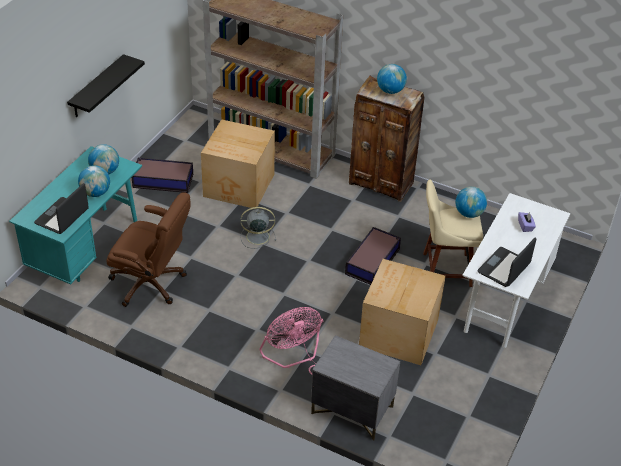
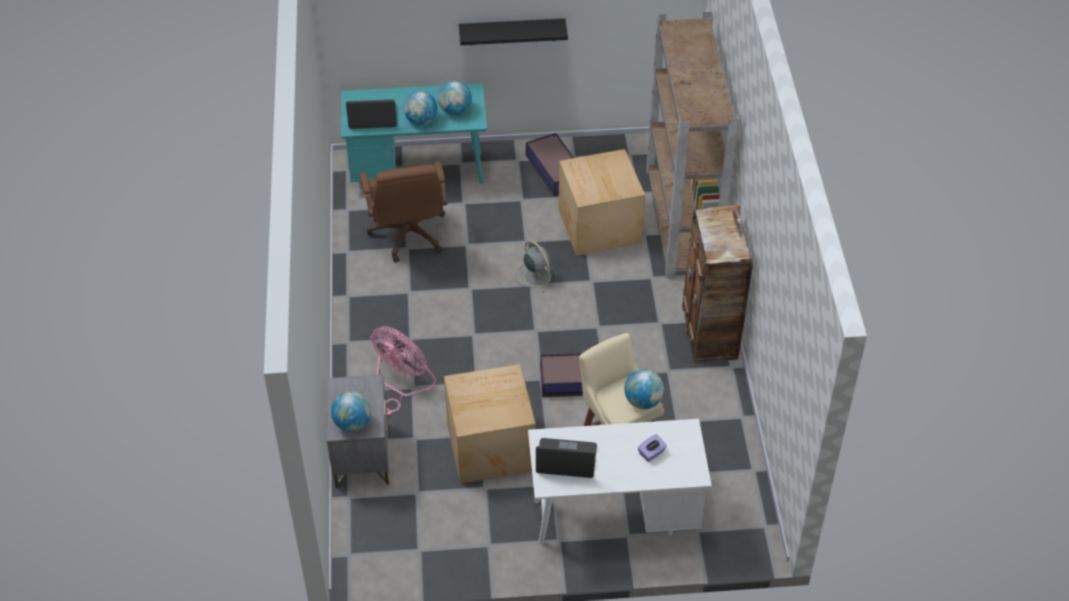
camera: 60 degrees right, 5 degrees up
(390, 91) = (725, 232): globe -> globe (352, 423)

